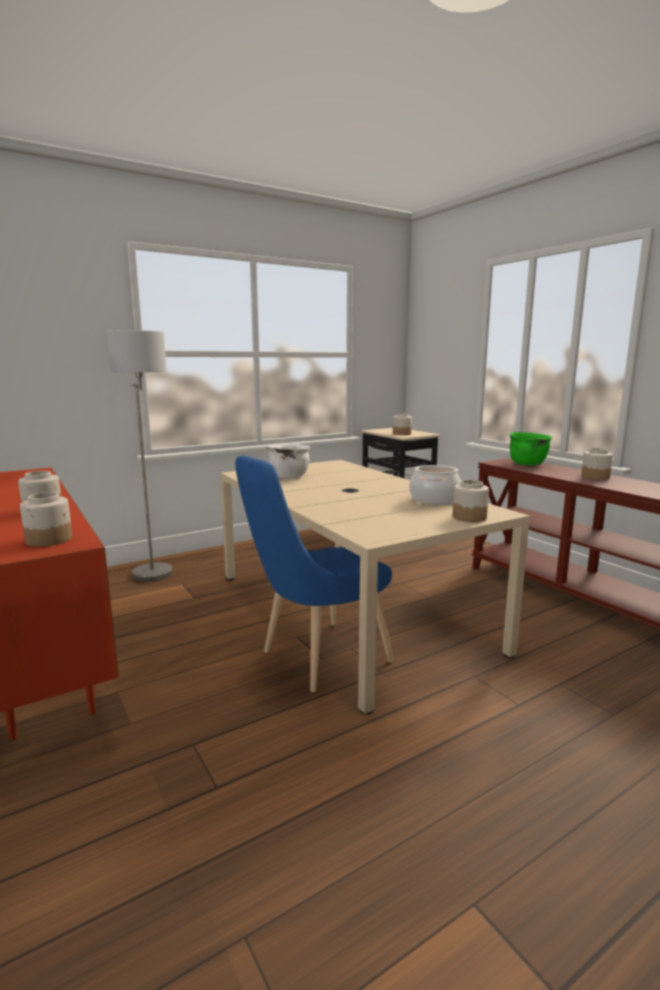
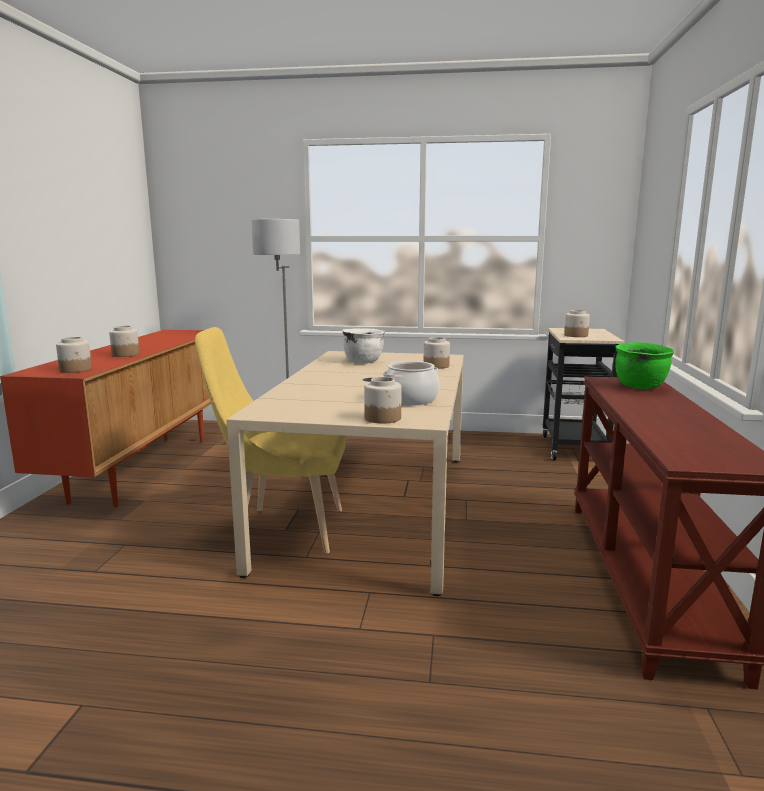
camera: 40 degrees right, 0 degrees up
(318, 659) = (282, 529): blue chair -> yellow chair
(595, 477) = (670, 413): jar -> jar (436, 366)

